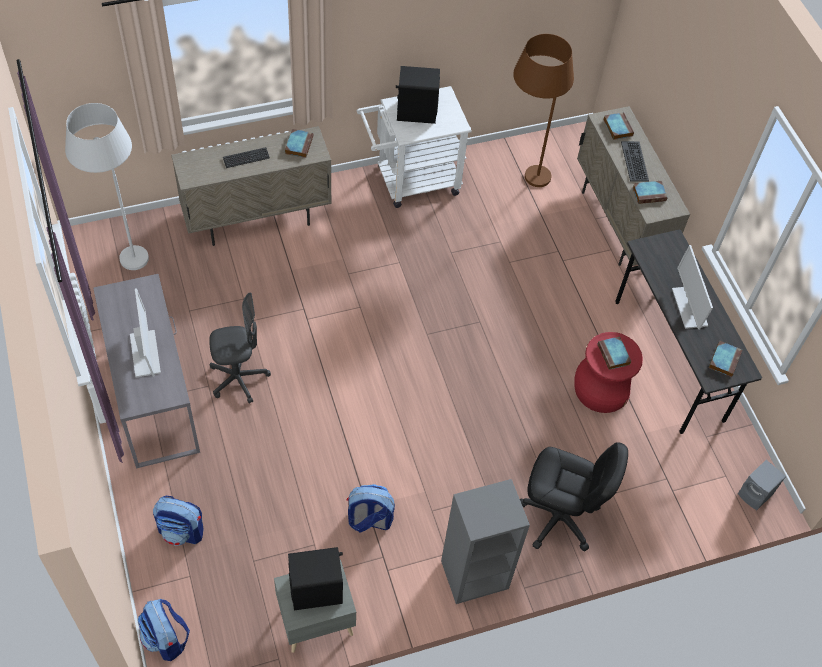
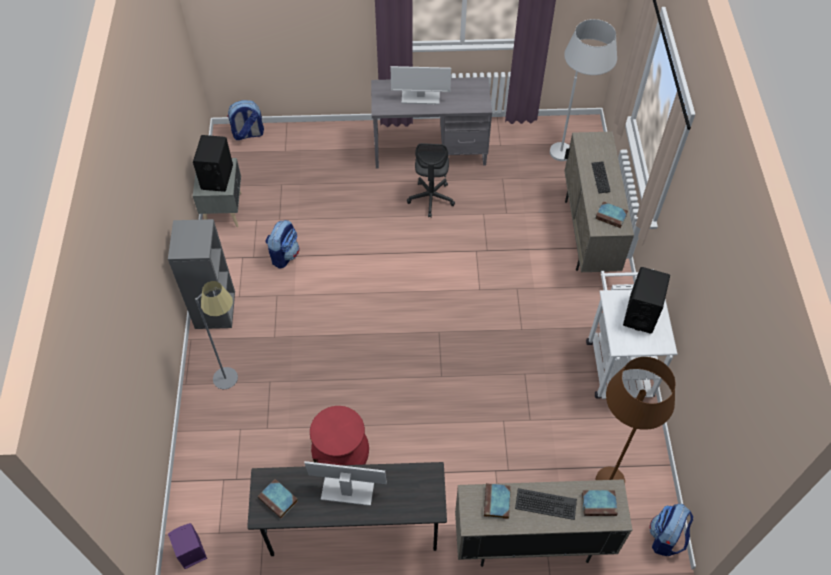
camera: 110 degrees right, 0 degrees up
(182, 531) = (319, 151): backpack -> backpack (666, 537)
(558, 517) = (236, 381): black office chair -> grey floor lamp
(614, 355) = (337, 430): book -> none
(755, 495) = (190, 552): grey speaker -> purple speaker

